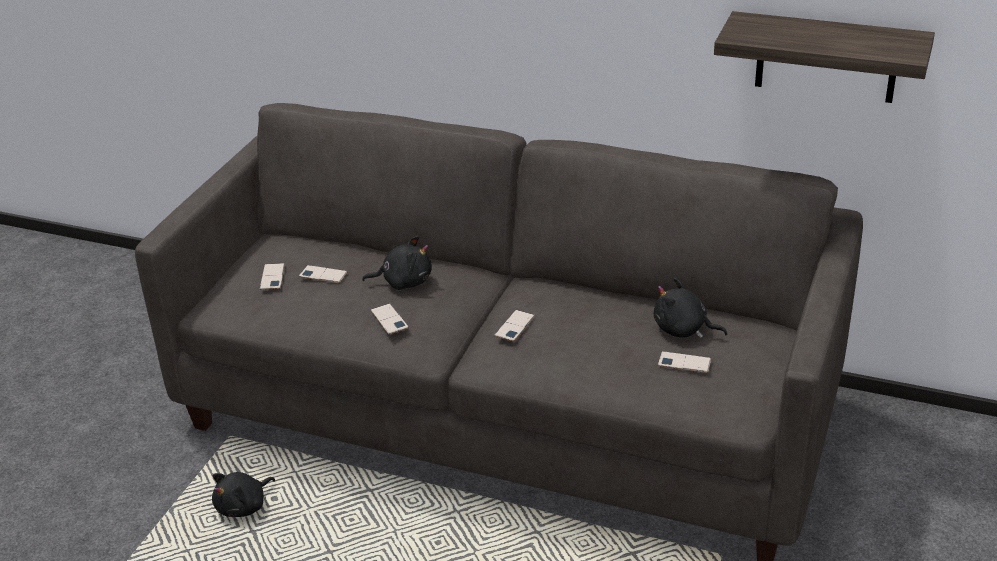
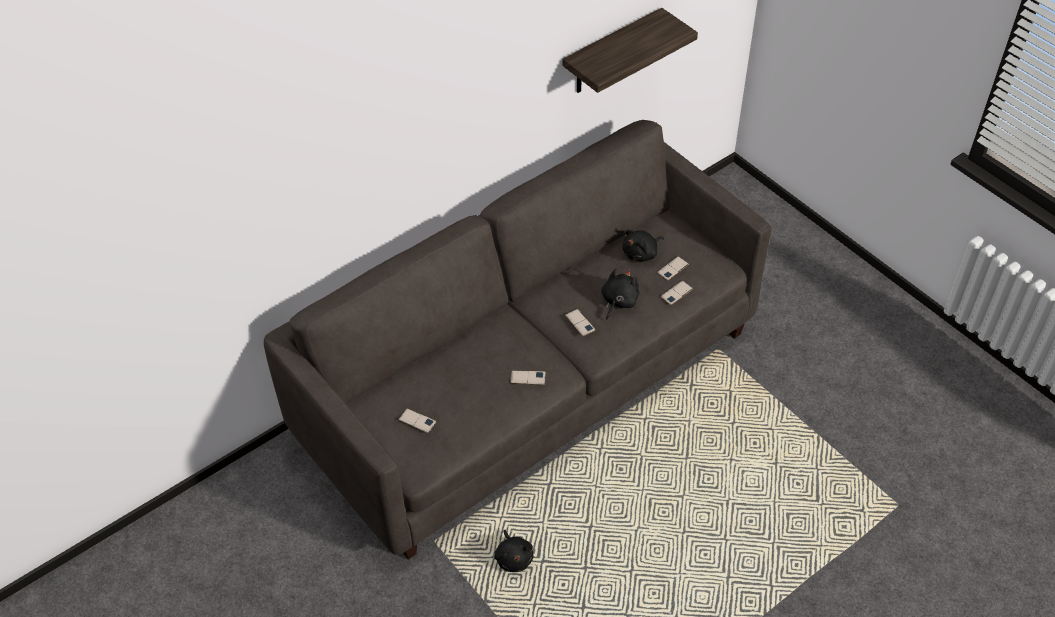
camera: 60 degrees left, 15 degrees up
(323, 275) = (443, 392): phone -> phone (676, 293)
(404, 281) = (488, 354): black plush toy -> black plush toy (618, 301)

